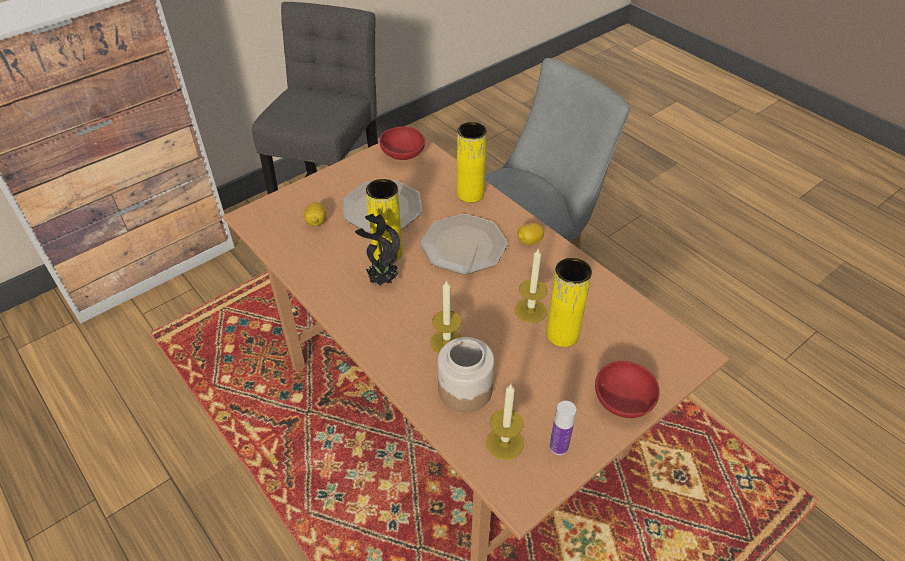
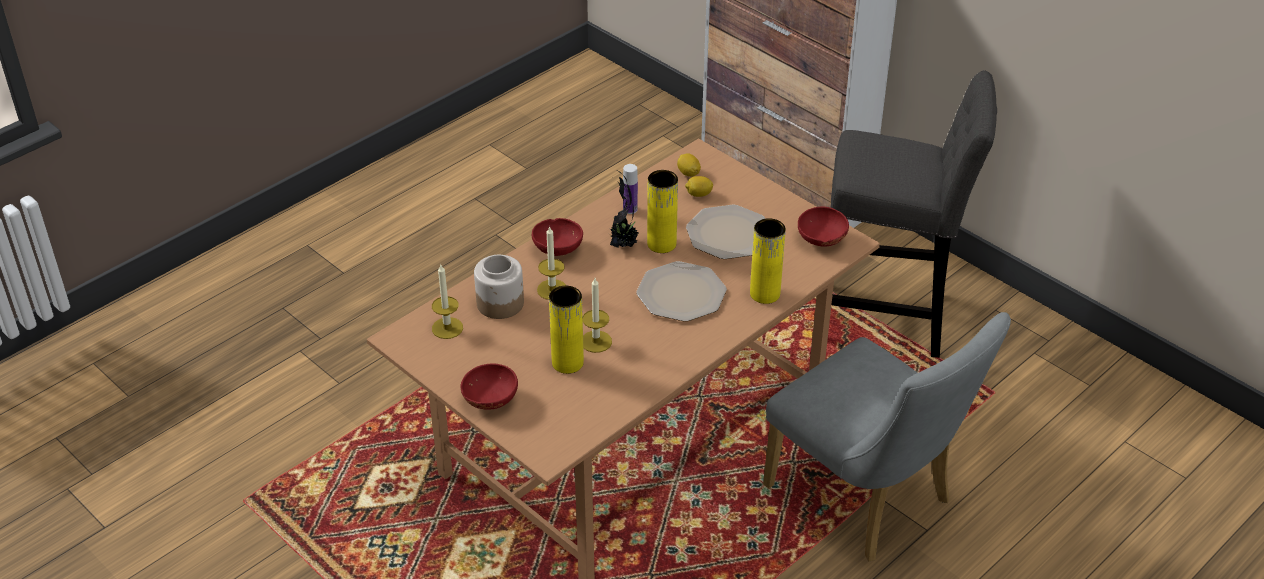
camera: 85 degrees right, 5 degrees down
(379, 334) = (558, 249): none -> red bowl
(529, 242) = (695, 340): lemon -> lemon (688, 173)
(558, 446) = (444, 359): bottle -> bottle (630, 209)

